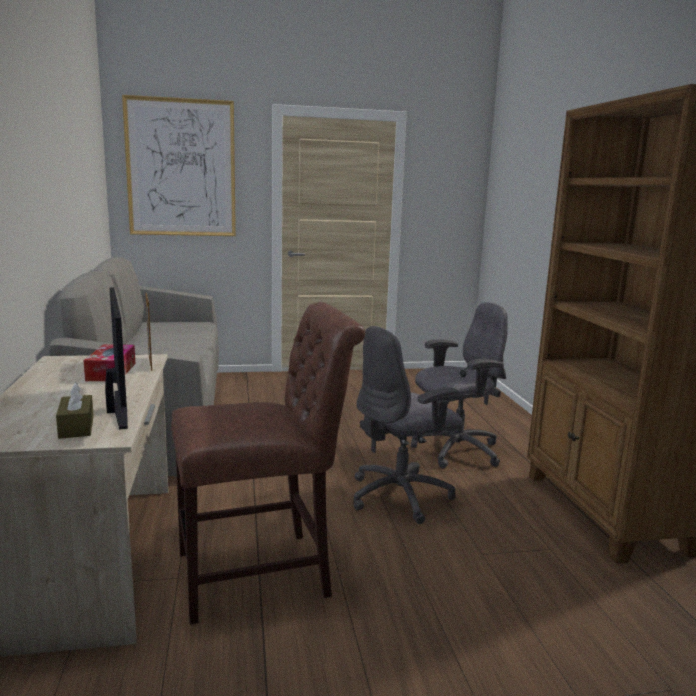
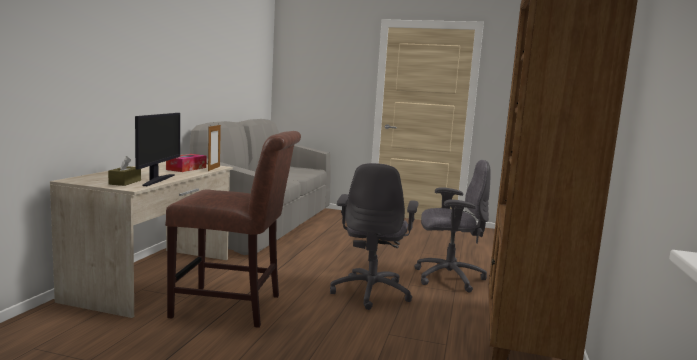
camera: 25 degrees right, 5 degrees down
(181, 168) = (318, 64): picture -> none
(401, 496) = (371, 292): grey office chair -> grey office chair turned 75 degrees counterclockwise

